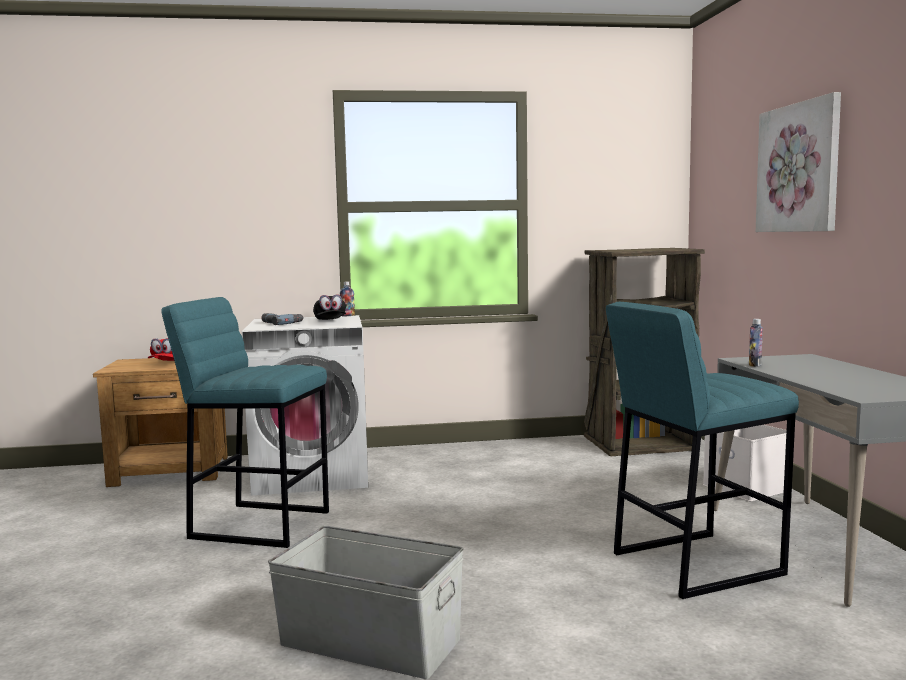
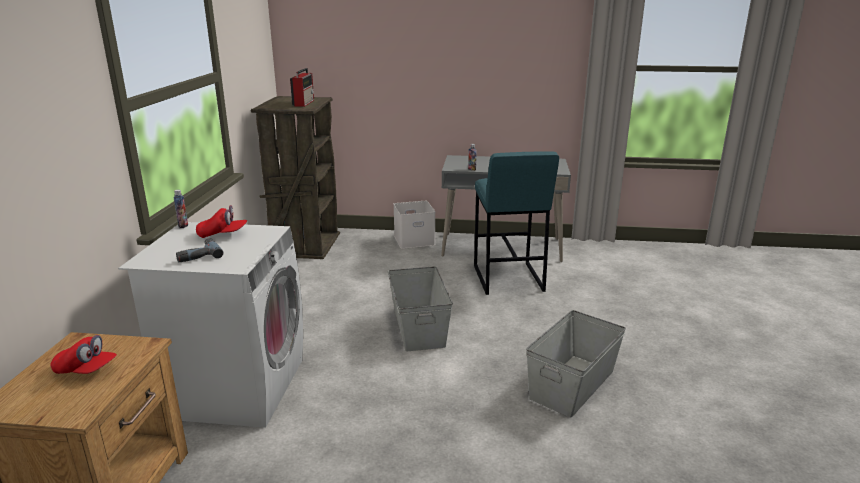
camera: 75 degrees left, 15 degrees up
(257, 524) = (352, 424): turquoise stool -> none
(330, 321) = (222, 234): black cap -> red cap
(475, 525) = (419, 327): none -> grey storage box
(646, 249) = (304, 103): none -> radio
(799, 168) = (418, 46): picture -> none

